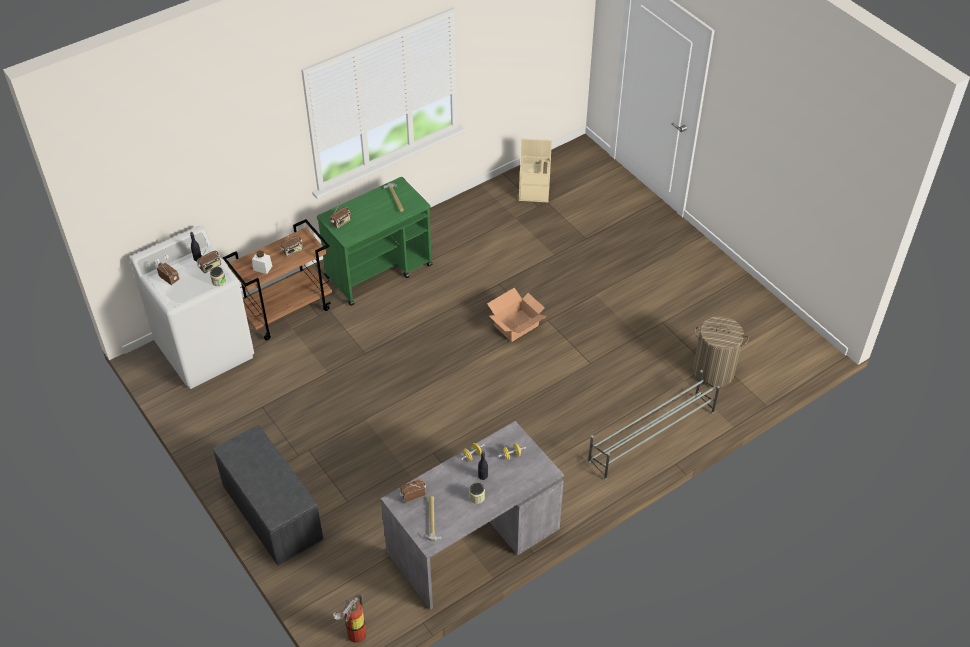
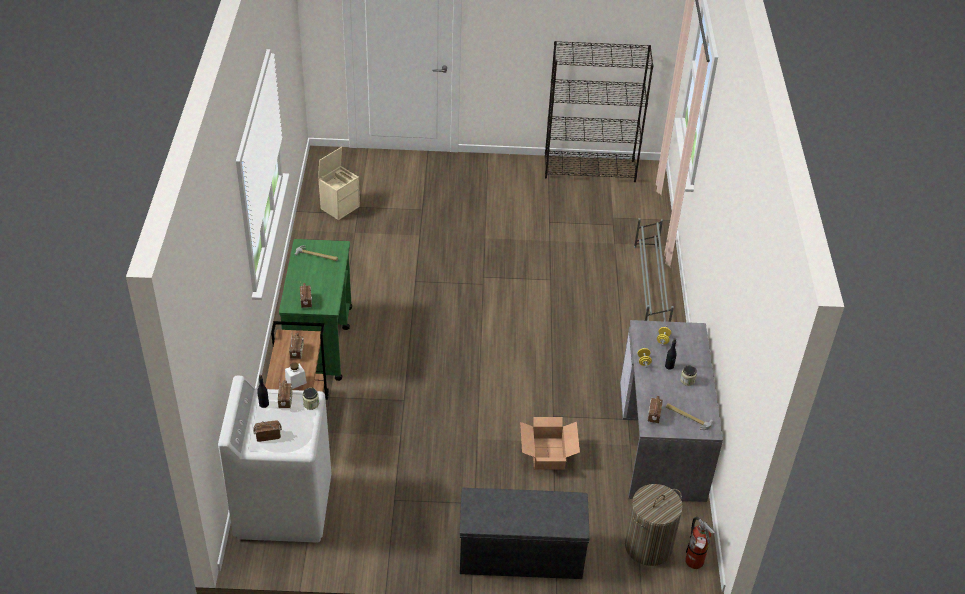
camera: 55 degrees left, 5 degrees down
(517, 325) = (471, 296): cardboard box -> cardboard box (548, 453)
(713, 371) = (620, 225): laundry basket -> laundry basket (648, 546)
(765, 310) = (590, 169): none -> black bookcase

